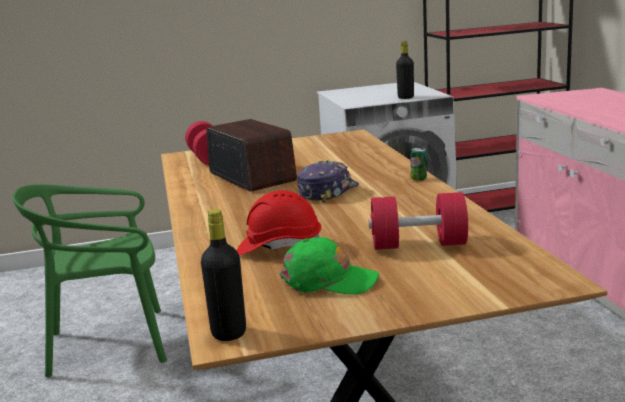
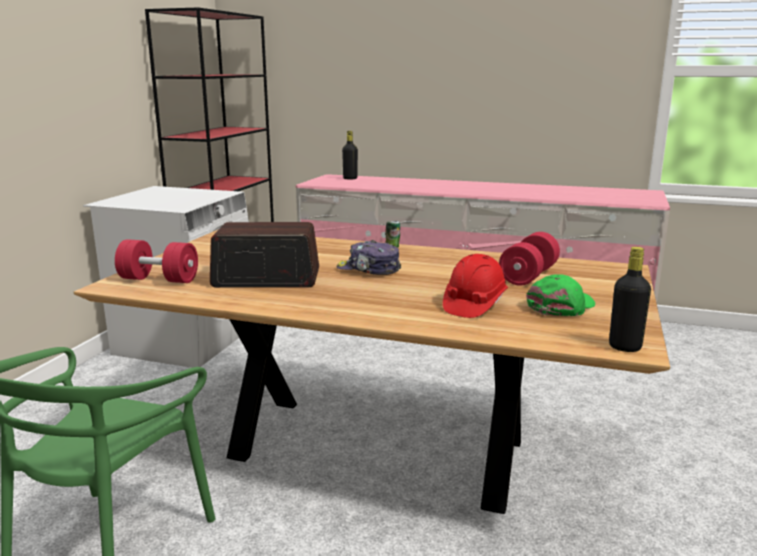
camera: 60 degrees left, 0 degrees up
(327, 192) = (368, 270): cap -> cap turned 45 degrees counterclockwise
(405, 97) = (207, 197): black bottle -> black bottle (350, 178)

